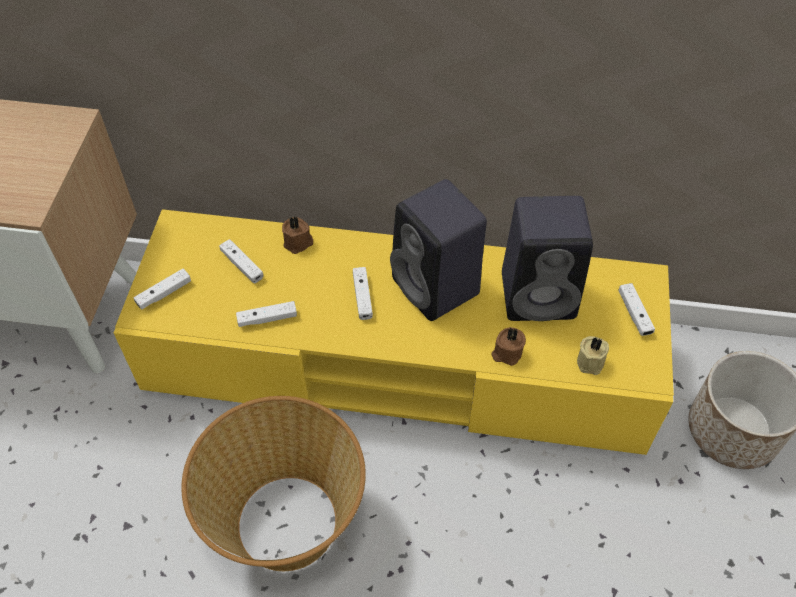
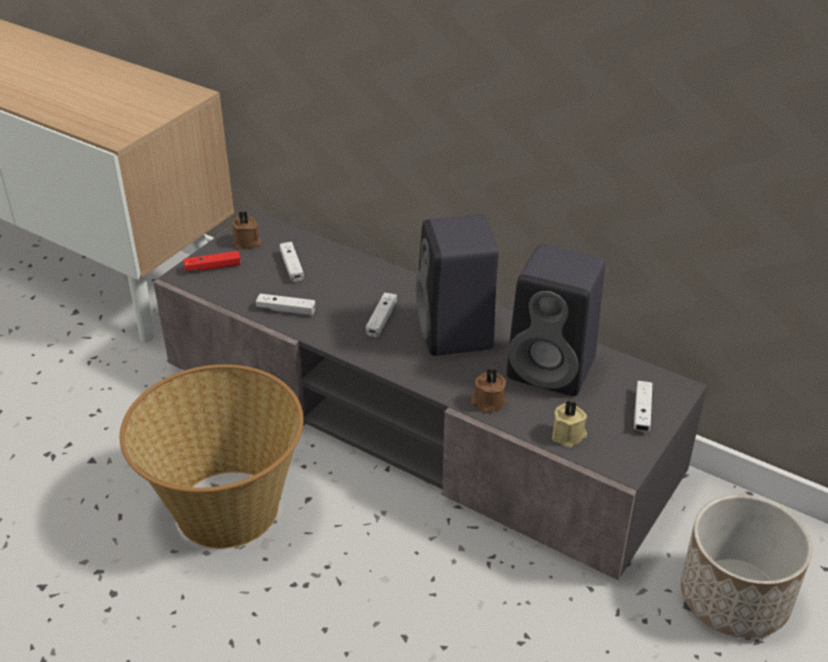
camera: 25 degrees right, 15 degrees down
(164, 293) = (213, 267): white game controller -> red game controller
(298, 243) = (352, 265): brown candle -> brown candle (247, 243)
(398, 360) = (414, 418): yellow tv stand -> grey tv stand

